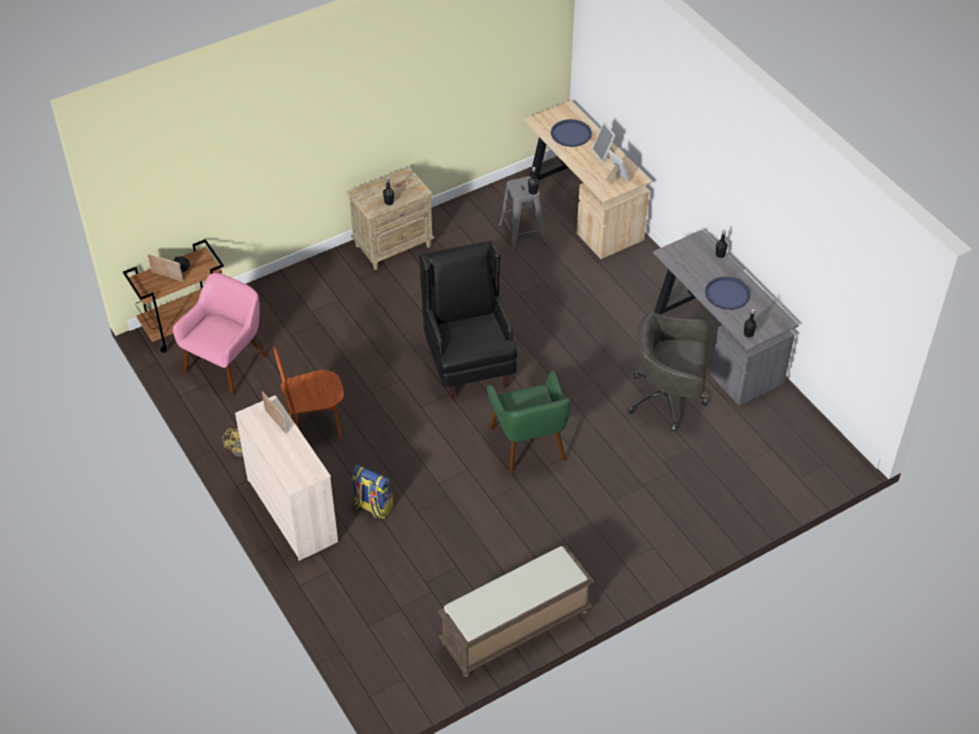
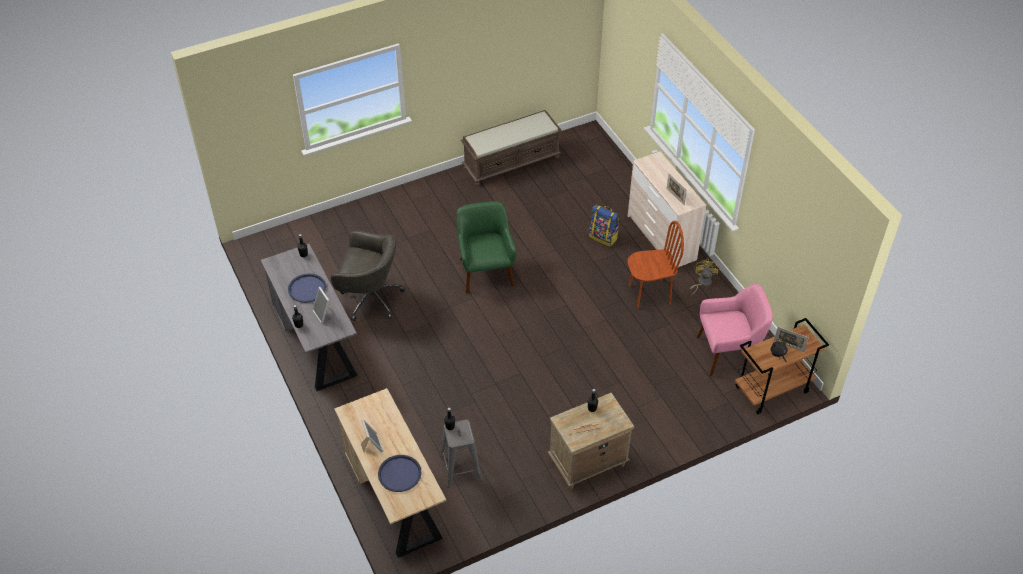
camera: 175 degrees left, 0 degrees up
(227, 363) = (728, 353): pink armchair -> pink armchair turned 135 degrees counterclockwise
(469, 364) = (525, 338): black armchair -> none
(616, 178) = (367, 414): picture frame -> picture frame (324, 314)

